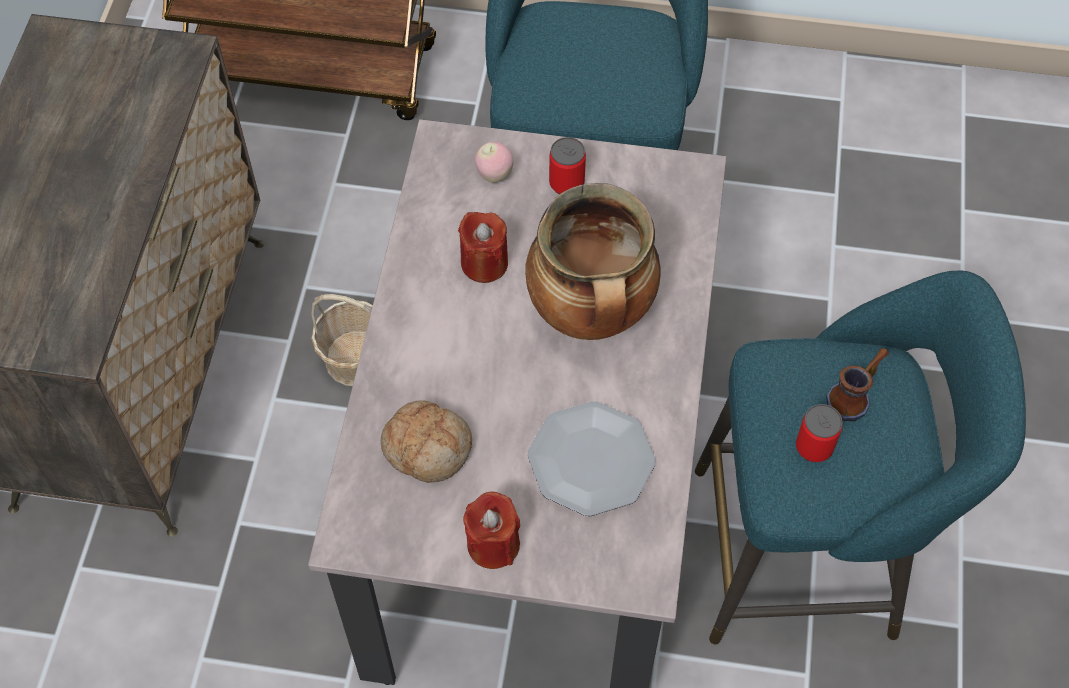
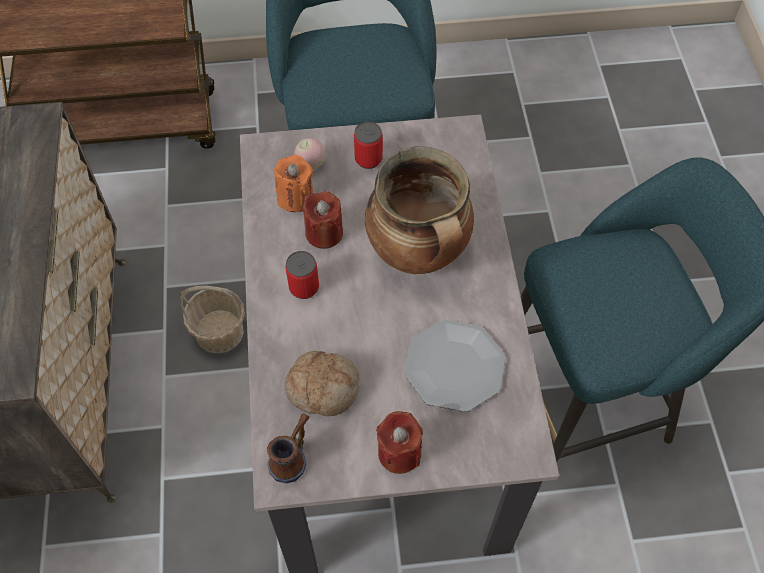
camera: 15 degrees left, 0 degrees up
(463, 212) = (295, 197): none -> orange candle
(814, 447) = (611, 316): can -> can (304, 287)
(854, 396) = (628, 271): mug -> mug (293, 456)

